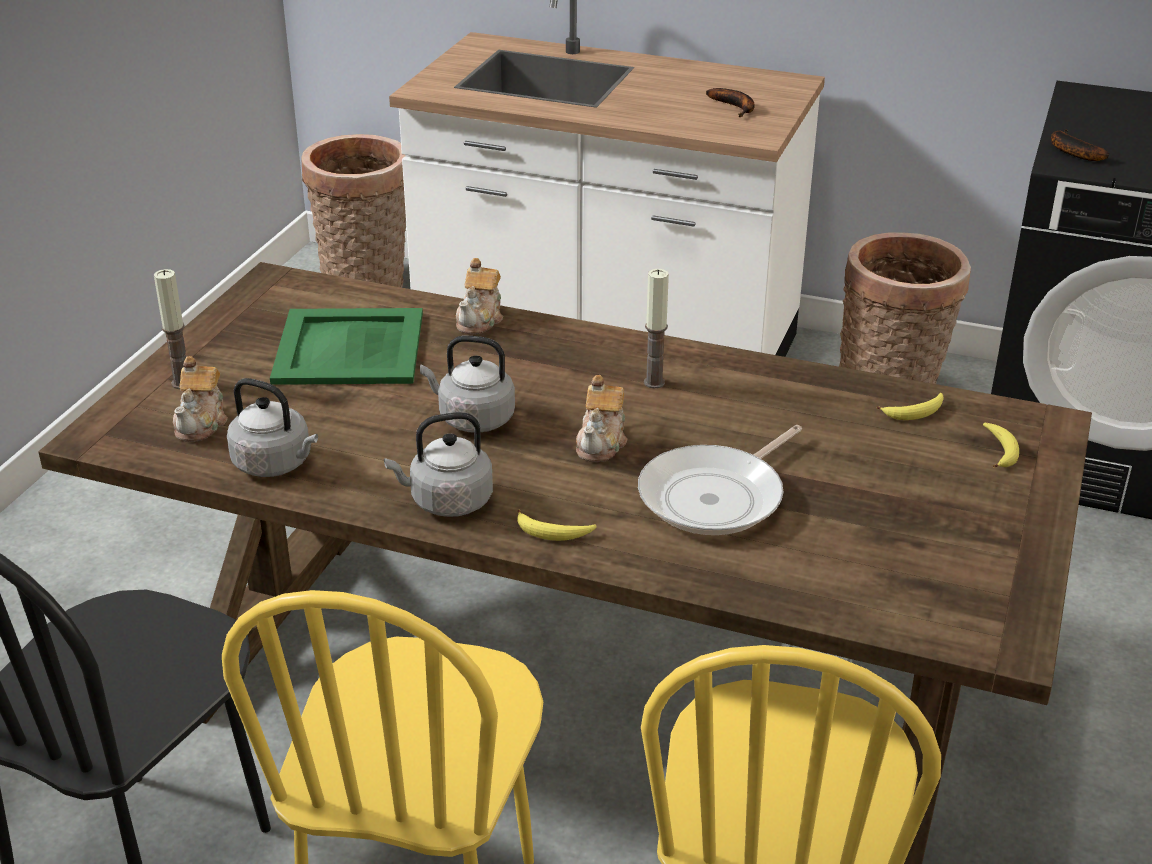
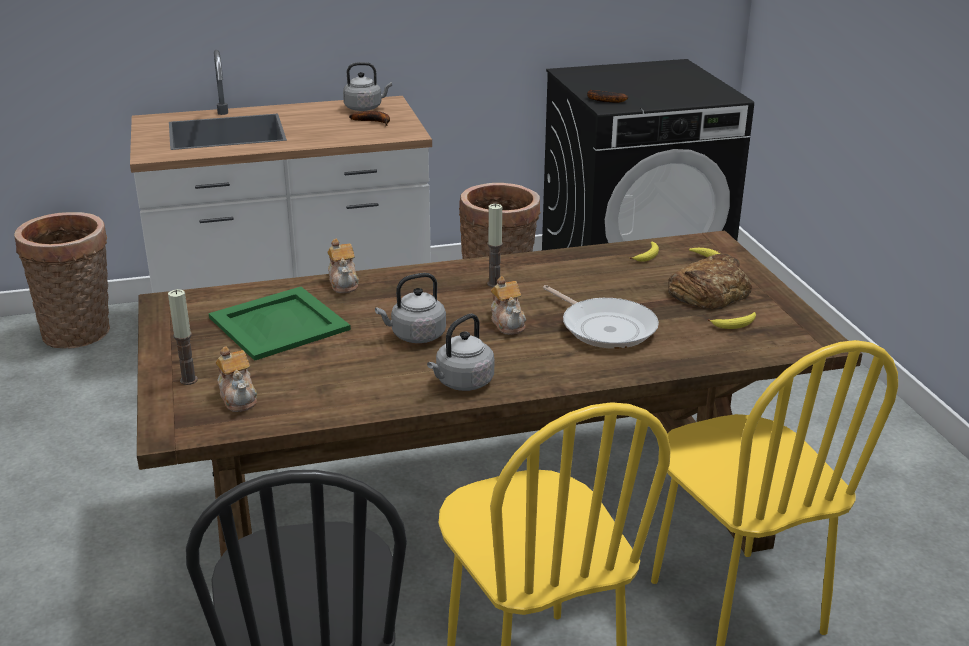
camera: 35 degrees left, 5 degrees down
(275, 464) = (325, 402): grey kettle -> grey kettle (365, 108)
(553, 532) = (544, 376): banana -> banana (735, 324)
(717, 497) = (605, 327): frying pan -> frying pan turned 45 degrees counterclockwise
(936, 498) = (709, 291): none -> bread

